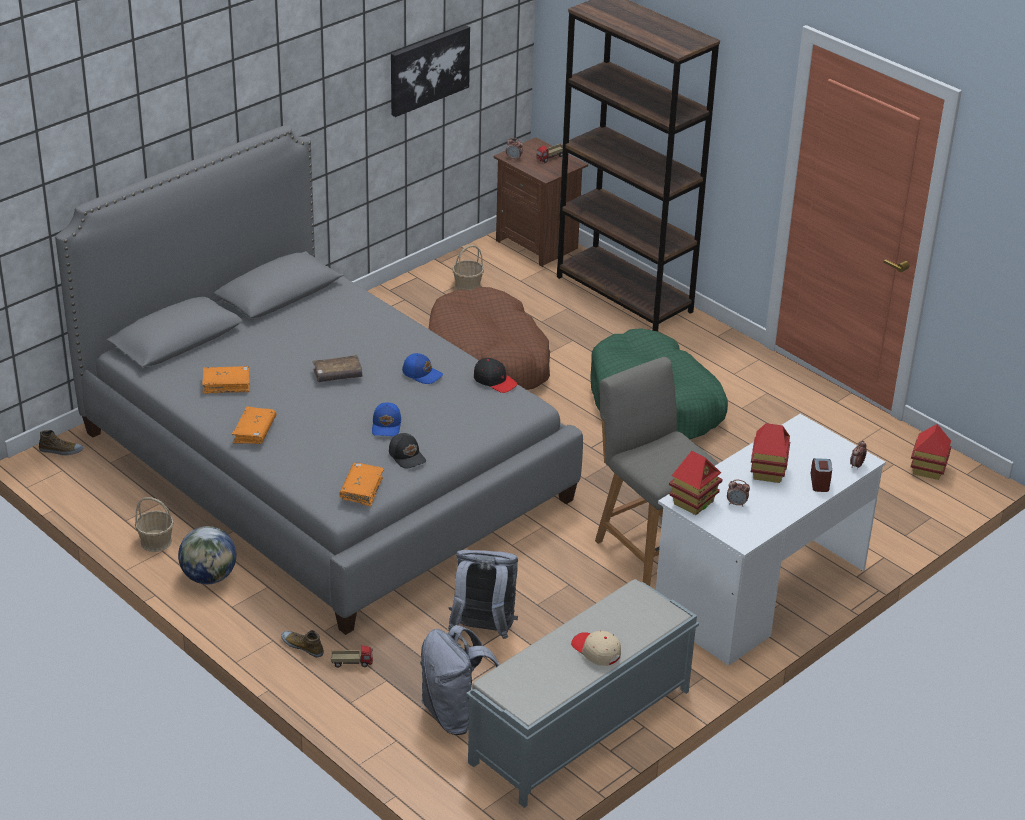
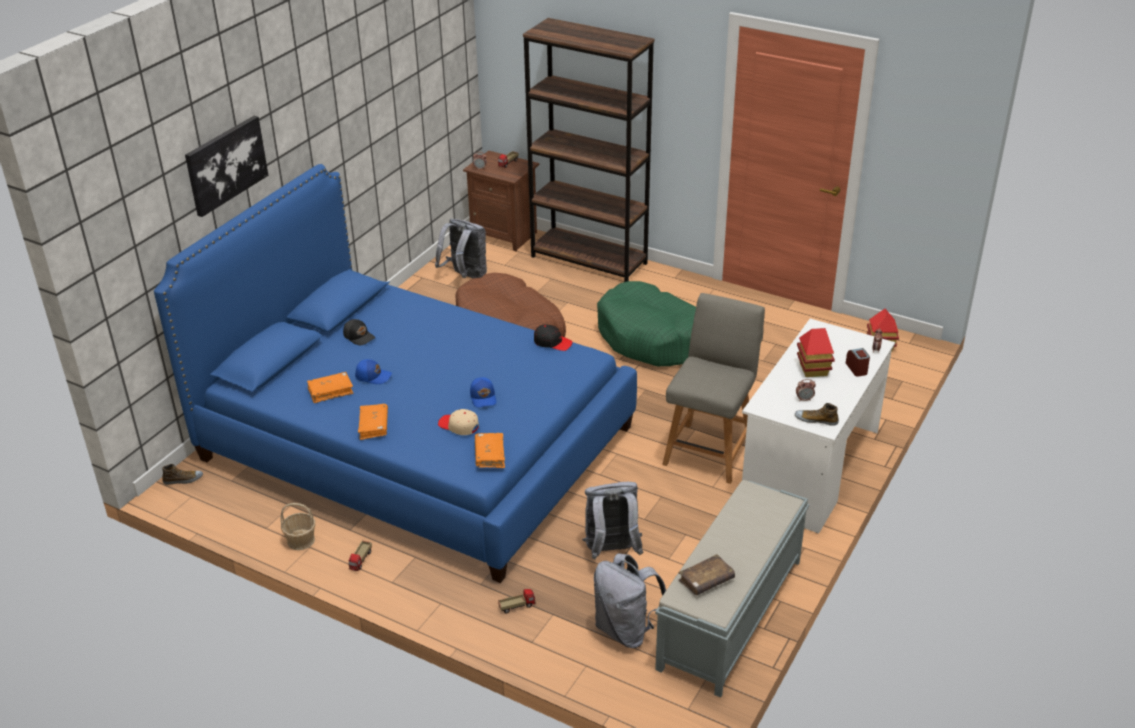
camera: 15 degrees left, 0 degrees up
(209, 577) = (361, 560): globe -> toy truck
(303, 646) = (469, 602): shoe -> shoe (816, 420)
(323, 465) = (416, 443): grey bed -> blue bed
(337, 375) = (422, 364): brown book -> brown book (706, 580)
(407, 456) = (513, 419): black cap -> black cap (359, 336)
(422, 374) = (491, 349): blue cap -> blue cap (373, 376)
(428, 69) = (411, 104): picture -> picture (226, 165)
(467, 286) = (465, 276): basket -> grey backpack
(596, 651) = (745, 548): beige cap -> beige cap (459, 426)
(651, 546) = (709, 451): grey chair -> grey chair turned 75 degrees clockwise
(693, 502) = (770, 406): toy house -> none

